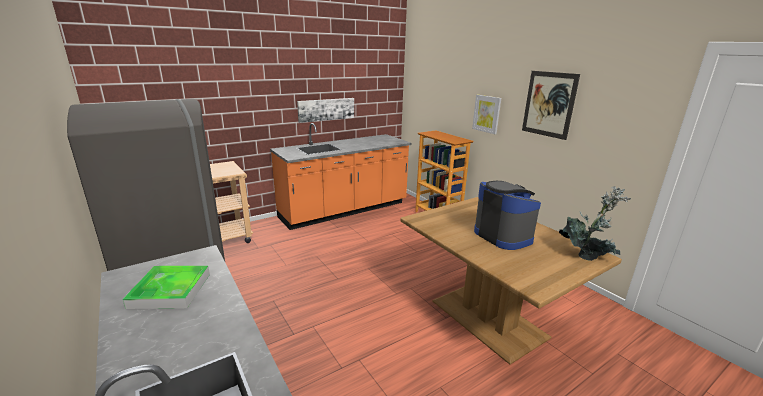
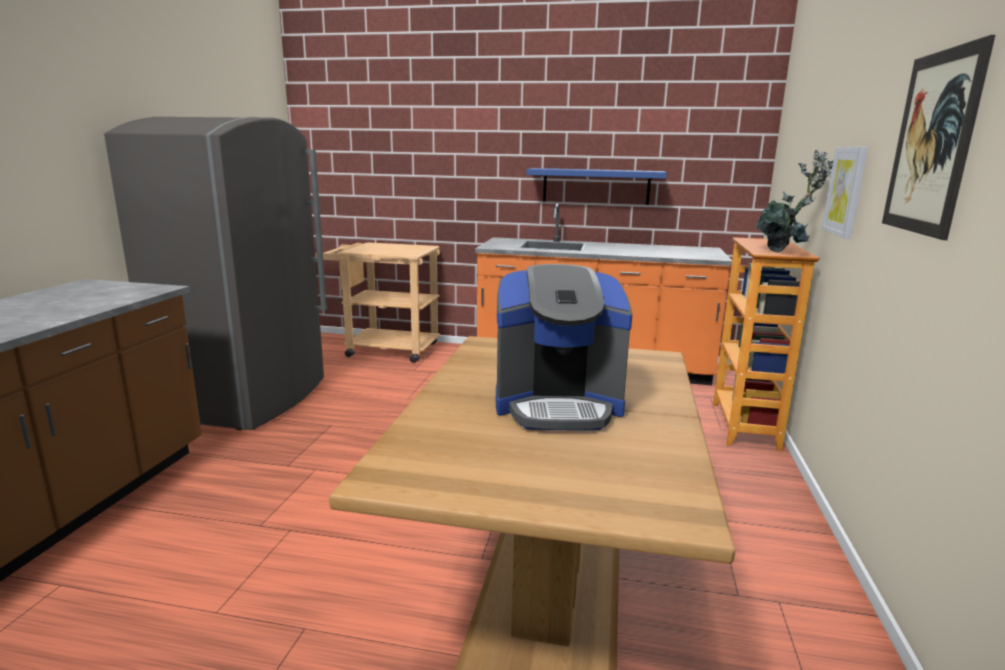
camera: 45 degrees right, 5 degrees down
(170, 290) = (69, 299): tray -> none
(326, 109) = (596, 186): picture -> blue shelf
(503, 235) = (558, 405): coffee machine -> coffee machine turned 75 degrees clockwise
(586, 255) = (644, 499): potted plant -> potted plant (785, 252)

